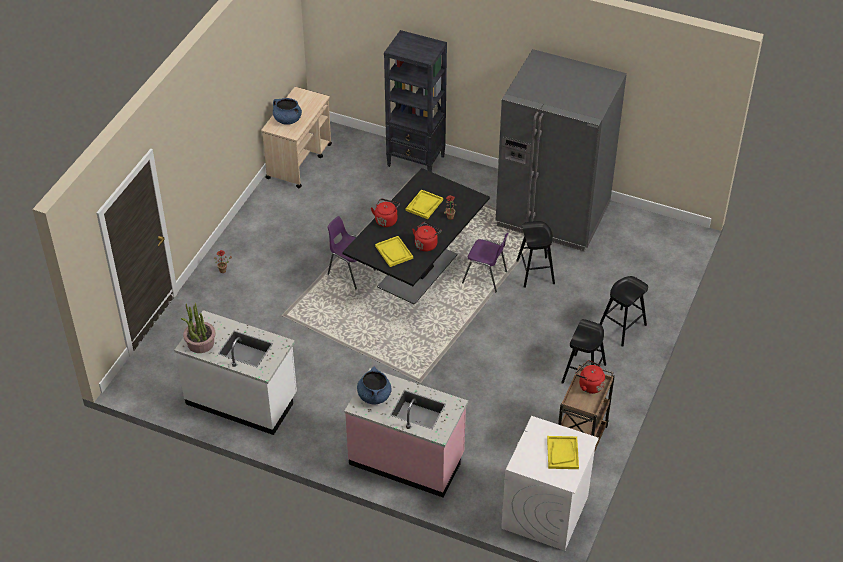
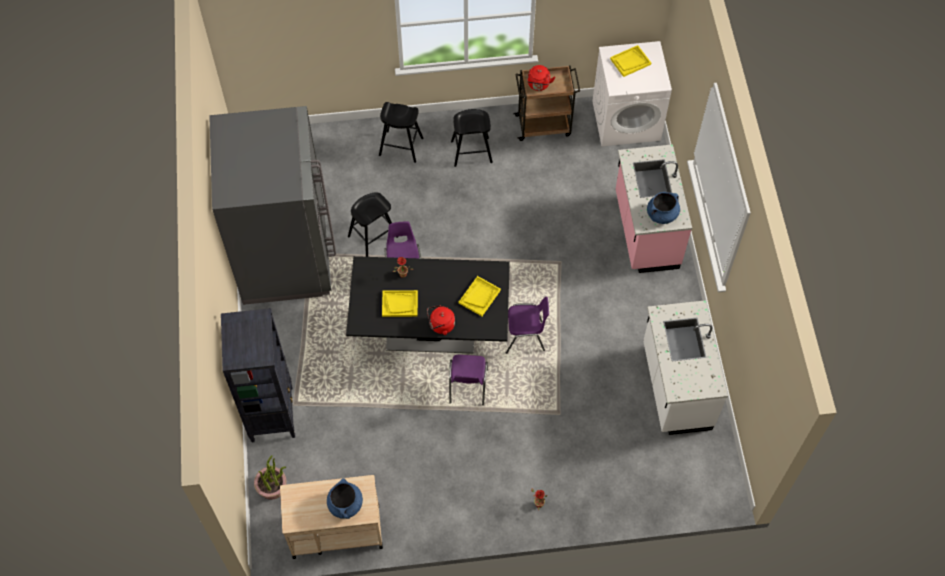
camera: 120 degrees left, 15 degrees up
(200, 343) = (705, 378): potted plant -> potted plant (272, 486)
(366, 325) = (525, 337): none -> purple chair
(426, 244) = (451, 276): red kettle -> none

